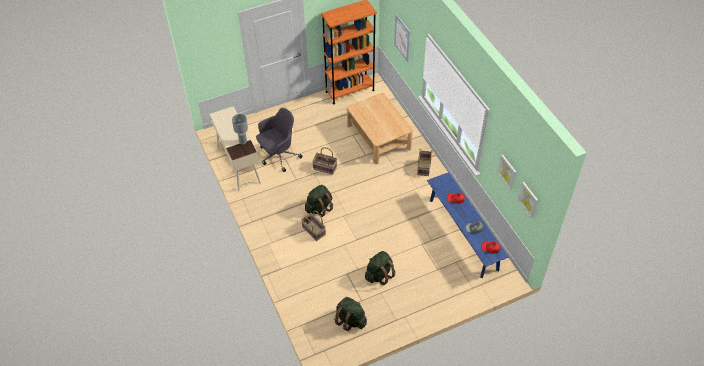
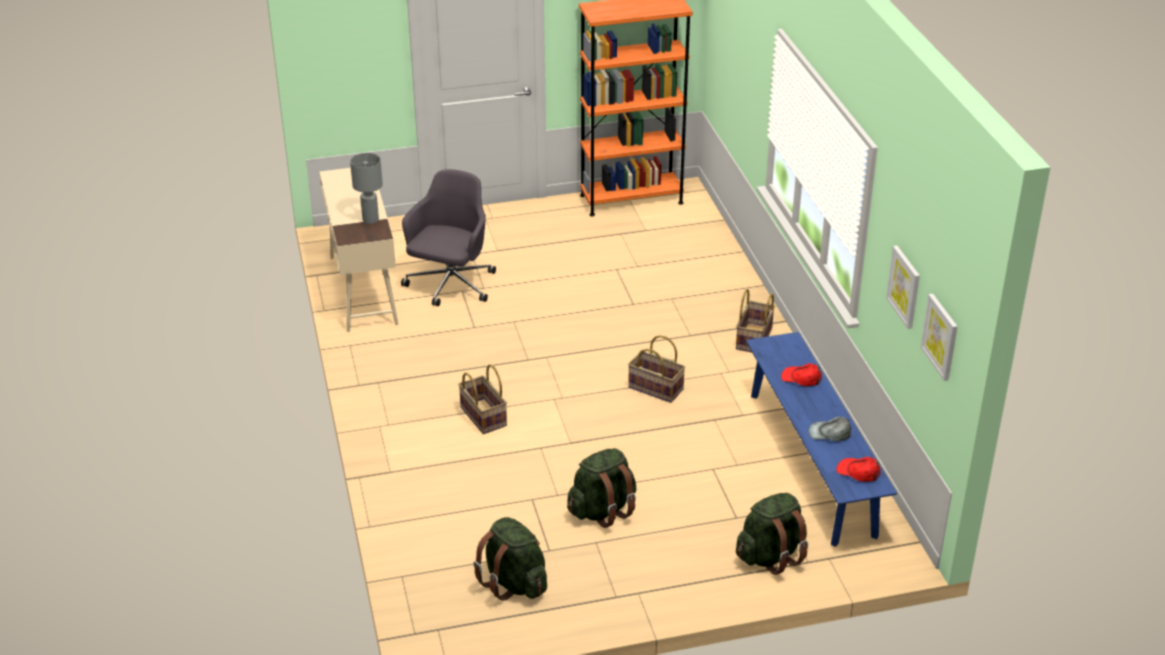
camera: 10 degrees right, 15 degrees down
(278, 156) = (450, 285): grey office chair -> grey office chair turned 45 degrees counterclockwise
(319, 208) = (507, 380): green backpack -> green backpack (771, 556)
(324, 168) = (540, 315): basket -> basket (655, 389)
(378, 137) = (670, 278): beige coffee table -> none
(402, 38) = (739, 66): picture -> none

